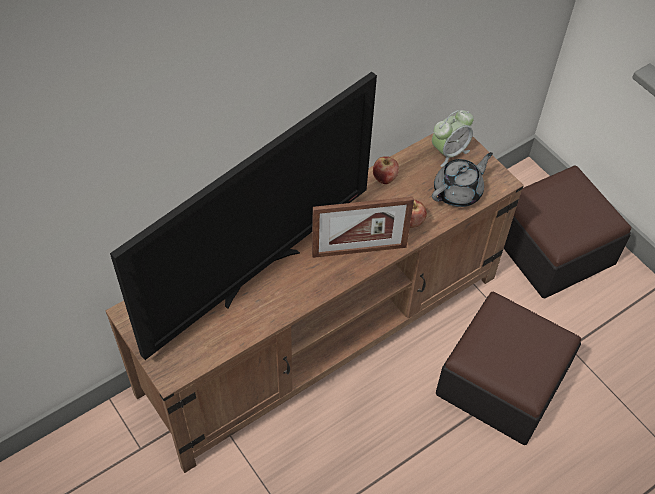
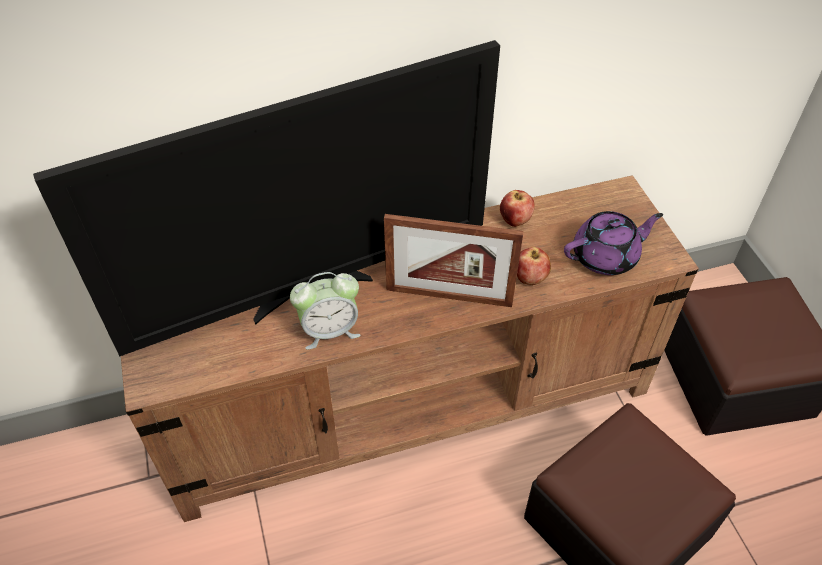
camera: 20 degrees right, 5 degrees down
(449, 152) = (610, 208): alarm clock -> alarm clock (329, 330)
(458, 192) = (606, 257): grey teapot -> purple teapot

